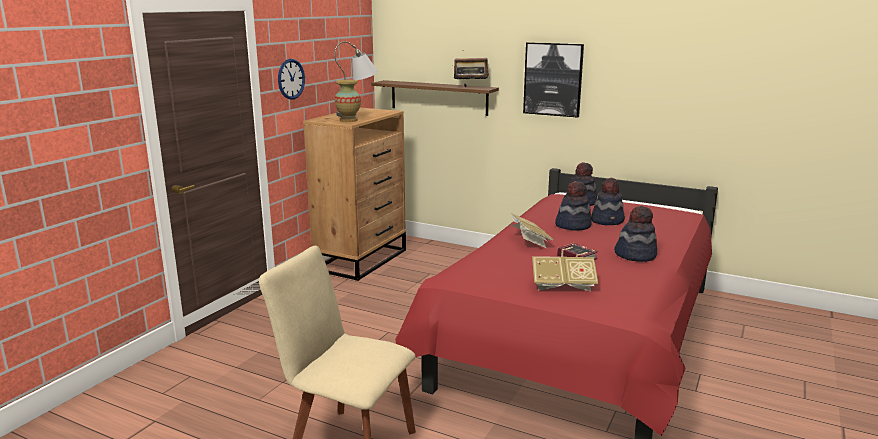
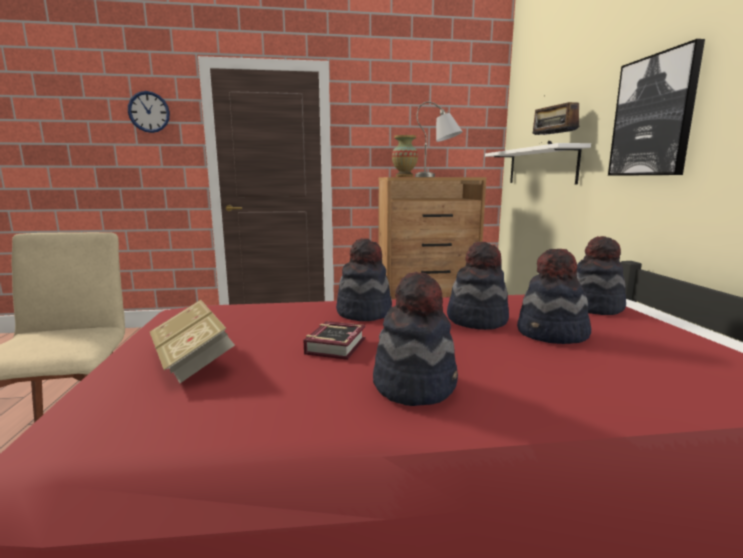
camera: 55 degrees right, 5 degrees down
(291, 79) = (372, 138): wall clock -> wall clock (149, 112)
(438, 97) = (541, 166): brown shelf -> white shelf
(529, 241) = (364, 313): book -> hat

